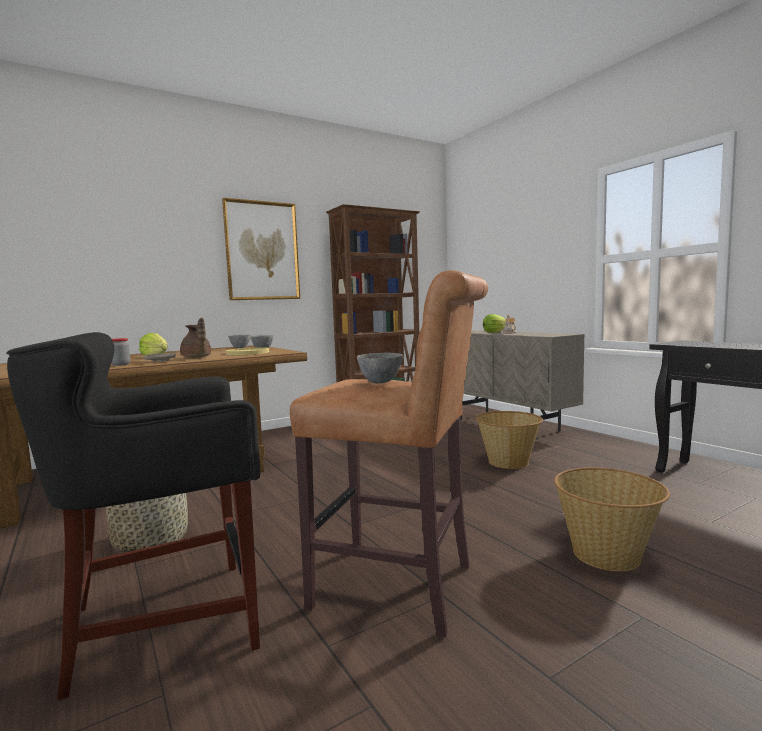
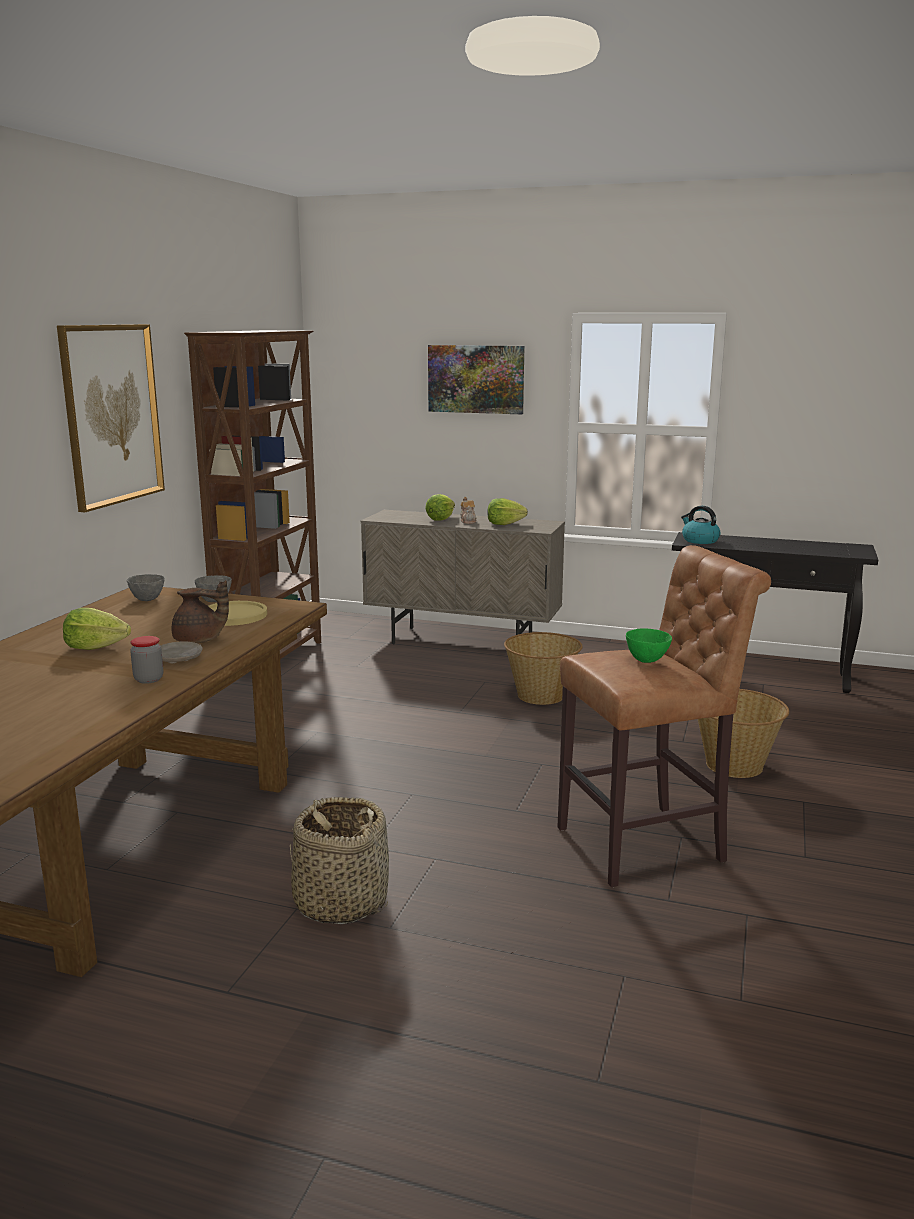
camera: 40 degrees left, 10 degrees up
(167, 623) = (528, 945): black stool -> none
(381, 382) = (647, 660): grey bowl -> green bowl
(531, 334) = (504, 524): none -> lettuce
(534, 234) = (476, 379): none -> picture
(687, 343) = (699, 540): none -> kettle

